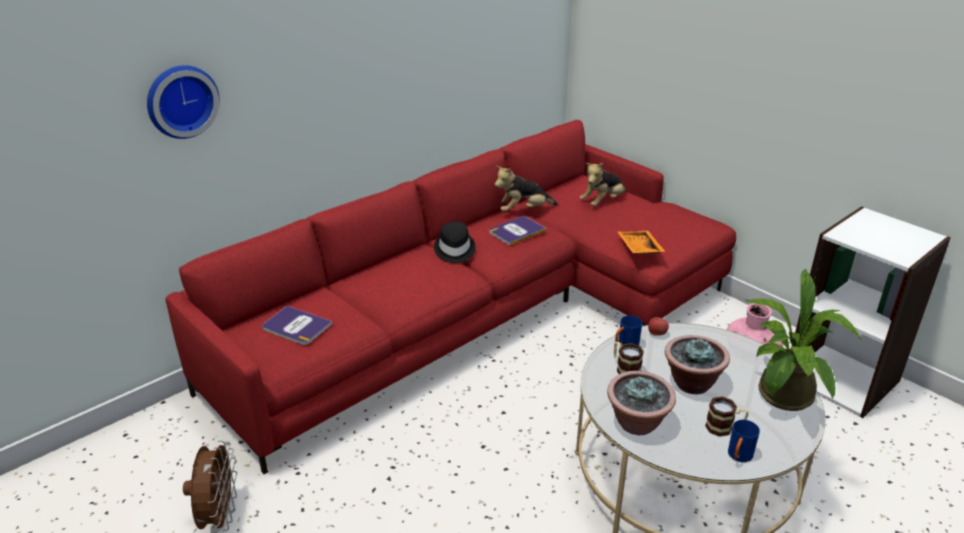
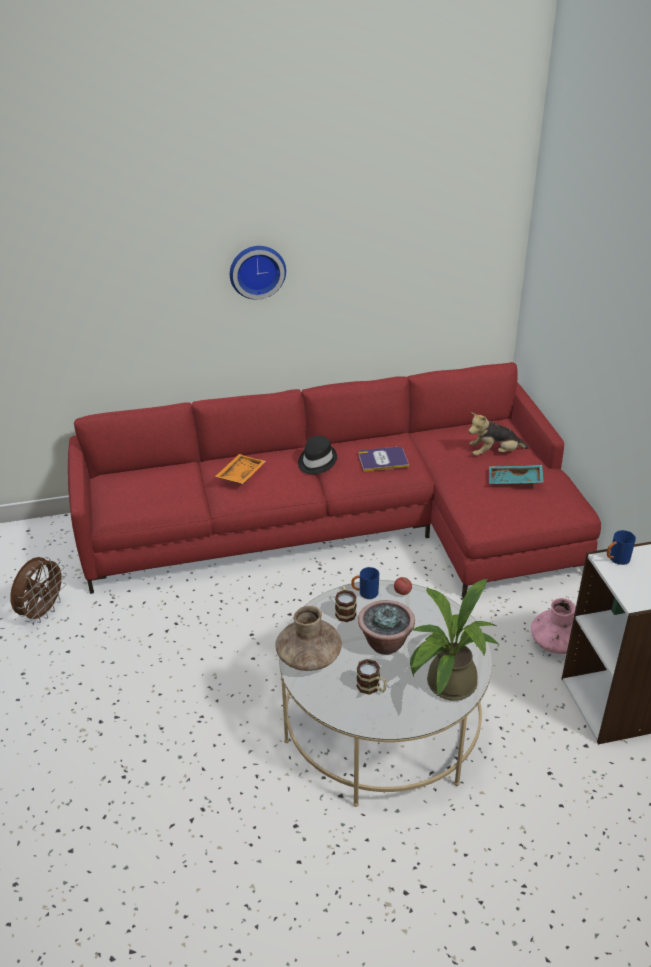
camera: 30 degrees right, 5 degrees up
(181, 100) = (94, 293): wall clock -> wall clock (257, 270)
(296, 326) = (145, 489): book -> none
(523, 210) = (412, 440): plush toy -> none
(637, 424) = (309, 657): potted plant -> brown vase
(638, 249) = (475, 510): orange tray -> orange tray (240, 474)
(645, 217) = (514, 481): none -> turquoise tray
(738, 457) = (357, 713): blue mug -> blue mug (616, 560)

